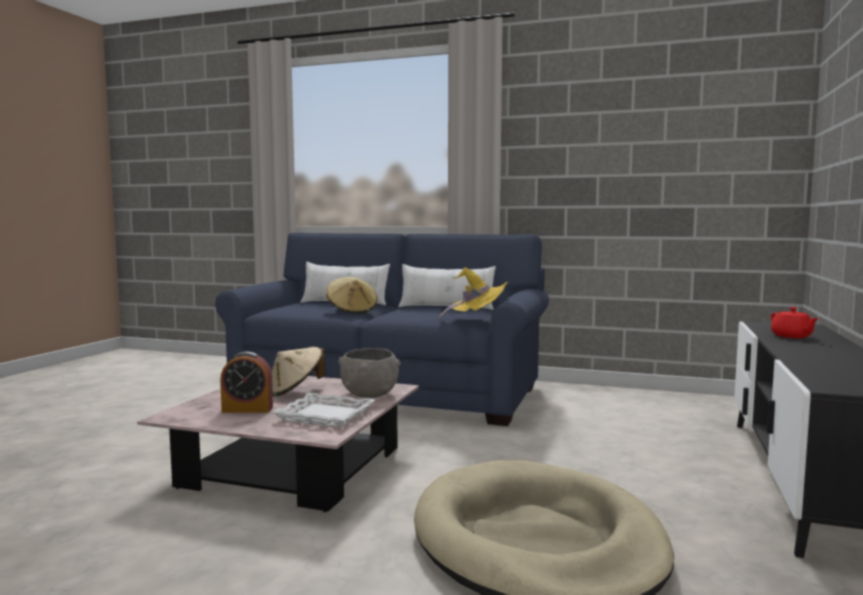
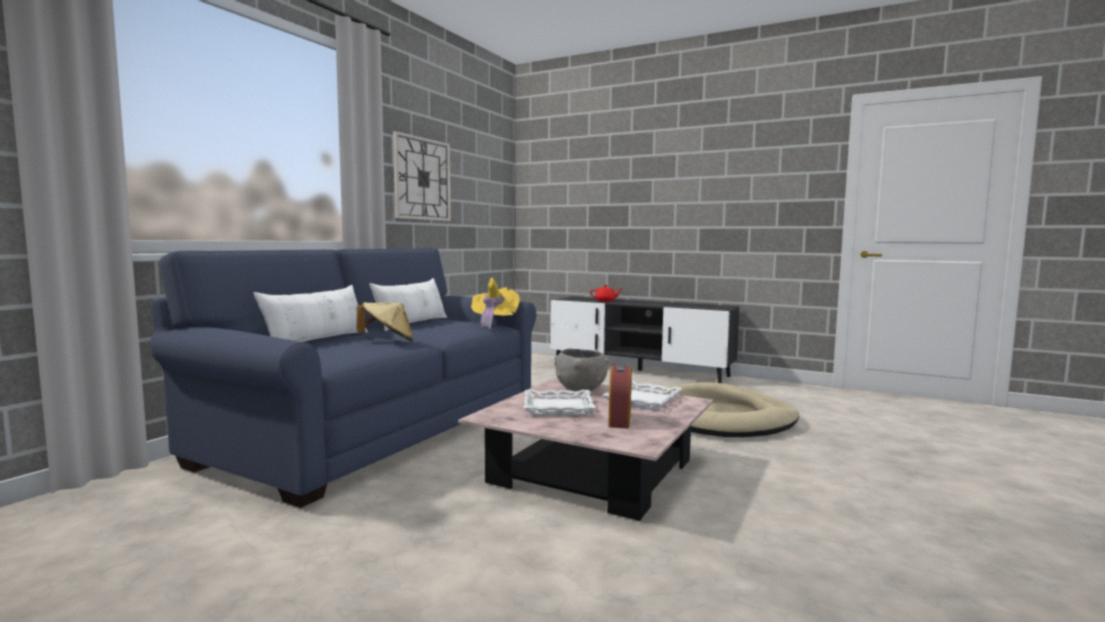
camera: 80 degrees left, 0 degrees up
(295, 391) = (558, 407): beige hat -> white tray
(580, 155) = (422, 179): none -> wall clock

